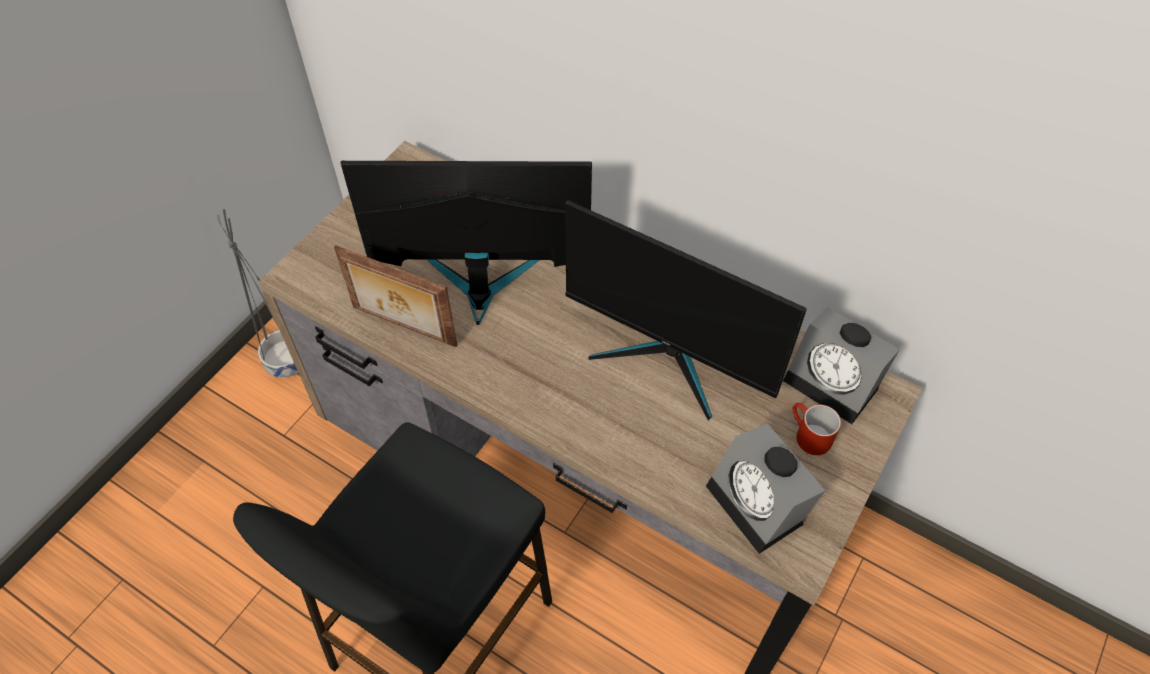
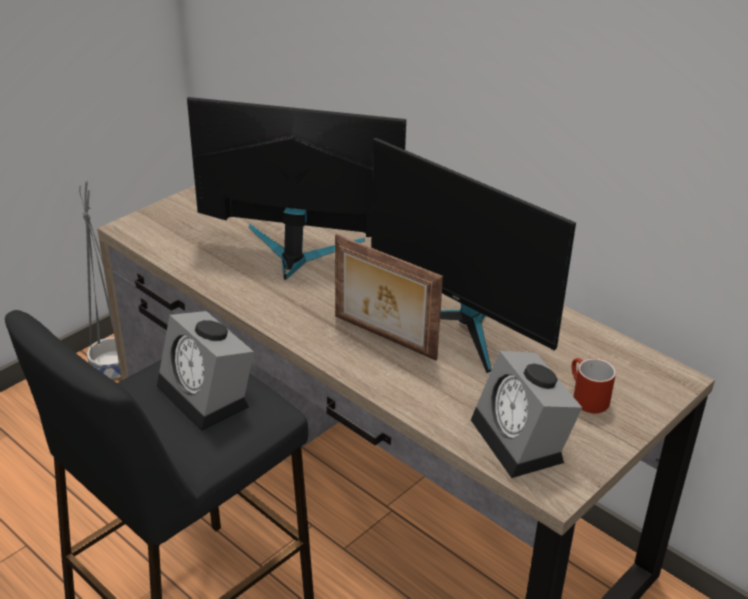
camera: 10 degrees right, 20 degrees down
(403, 327) = (215, 272): picture frame -> picture frame (383, 338)
(835, 383) = (623, 363): alarm clock -> alarm clock (208, 396)

